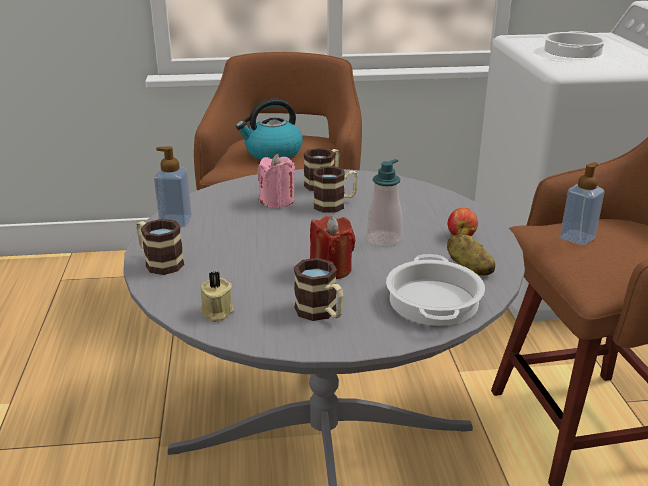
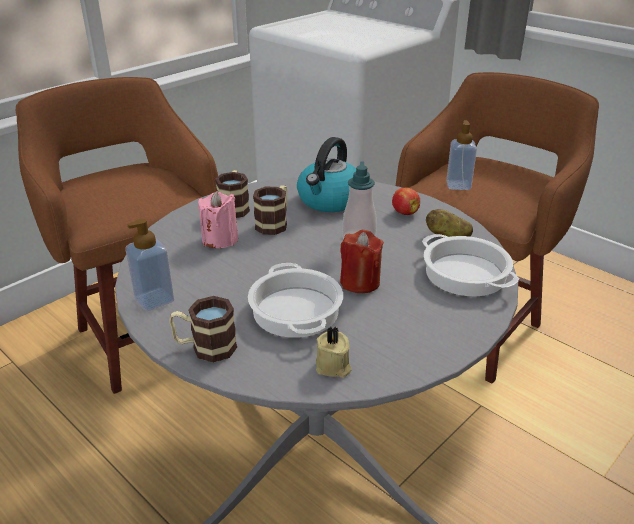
camera: 40 degrees left, 5 degrees up
(272, 153) = (124, 194): kettle -> kettle (330, 200)
(321, 313) = (410, 323): mug -> none
(572, 51) = (335, 31): cooking pot -> cooking pot (294, 310)

